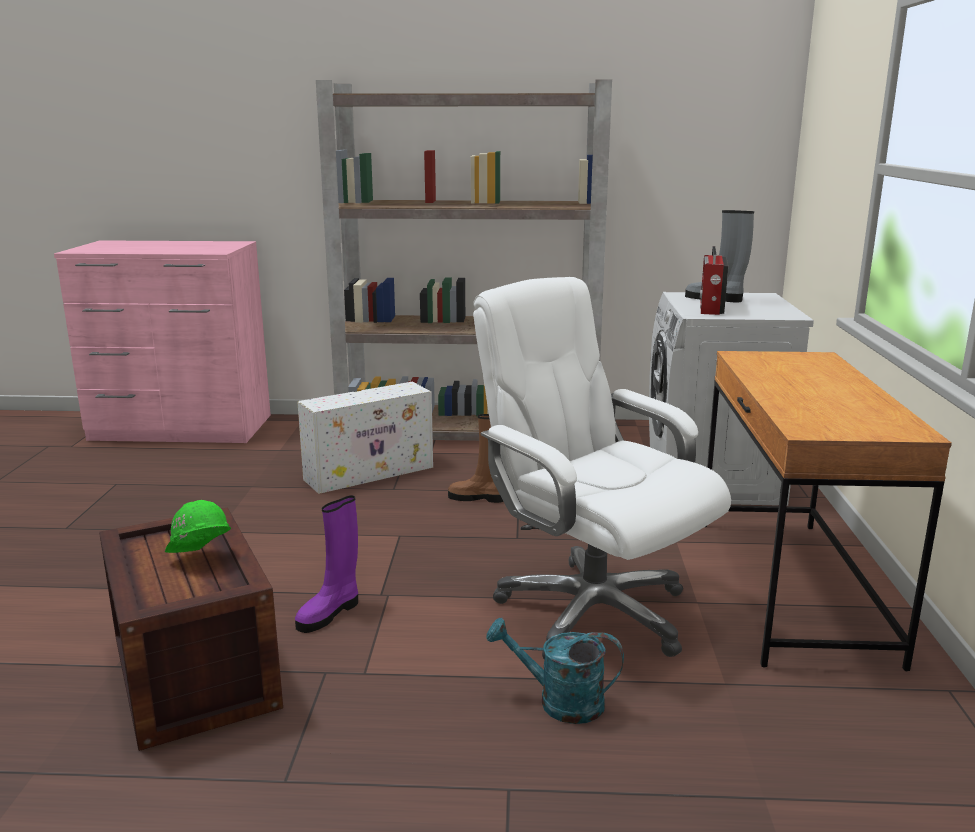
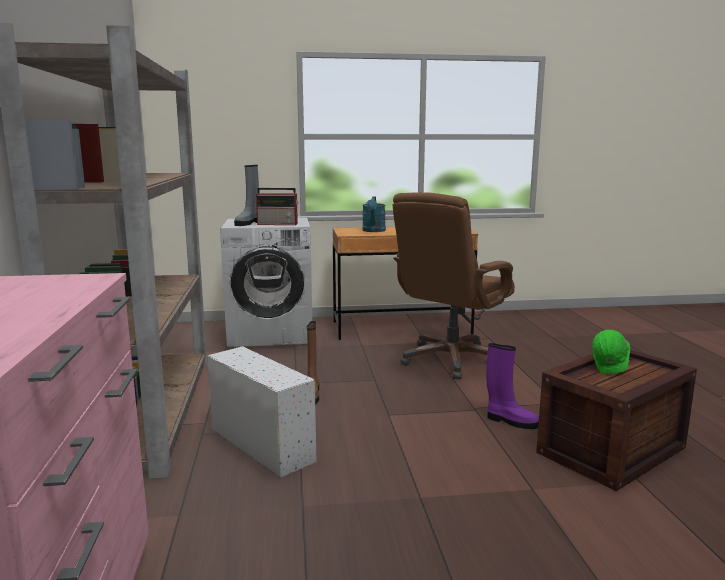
camera: 100 degrees left, 5 degrees down
(559, 702) = (533, 363): turquoise watering can -> turquoise watering can (373, 231)
(591, 611) = (451, 360): white office chair -> brown office chair

